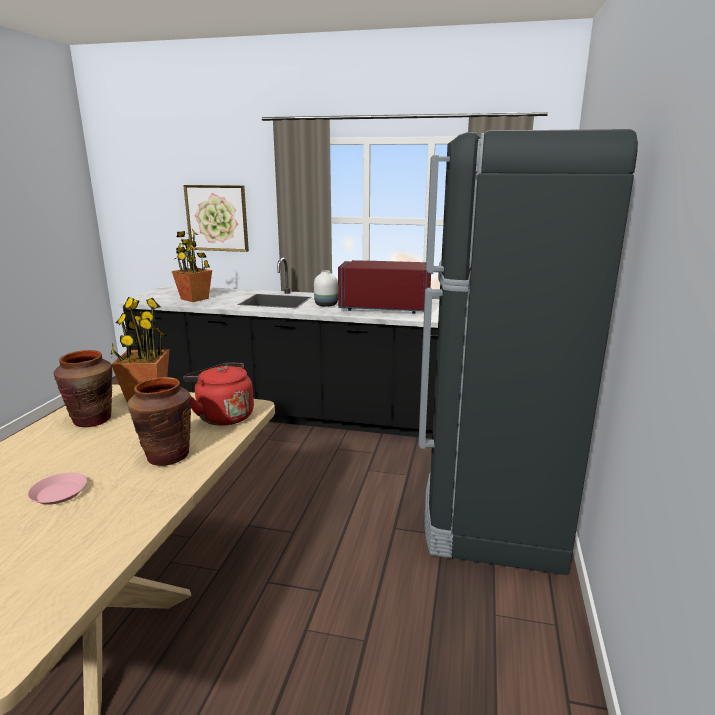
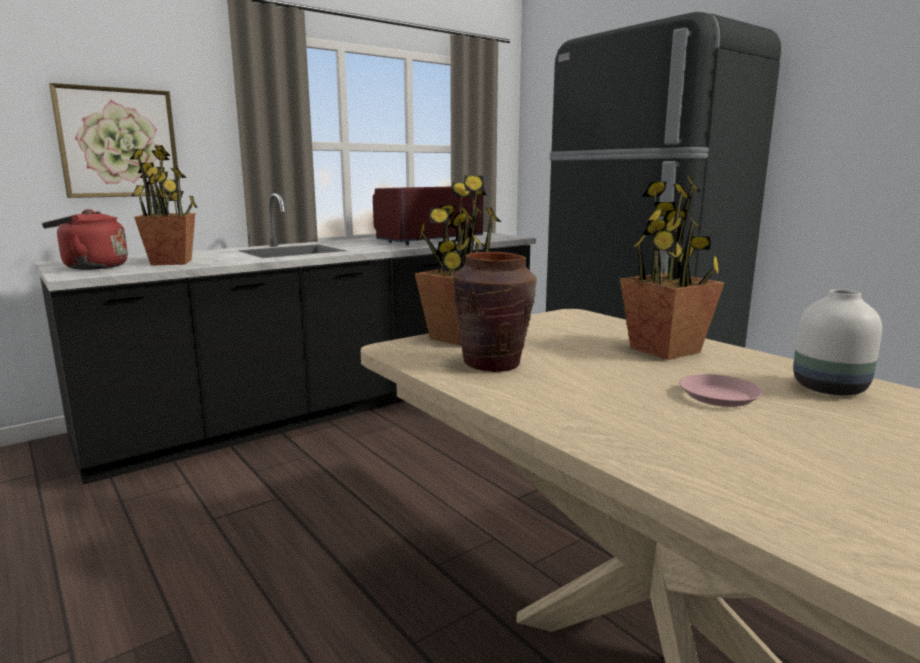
camera: 50 degrees left, 5 degrees down
(167, 456) = (665, 350): brown vase -> potted plant
(223, 416) = (582, 323): red kettle -> red kettle (91, 267)
(326, 305) = (364, 245): white vase -> white vase (827, 388)

